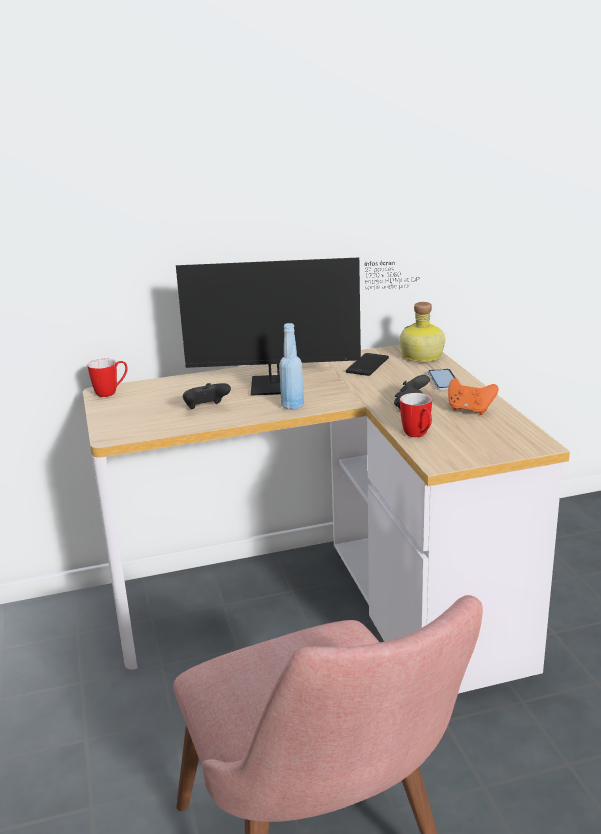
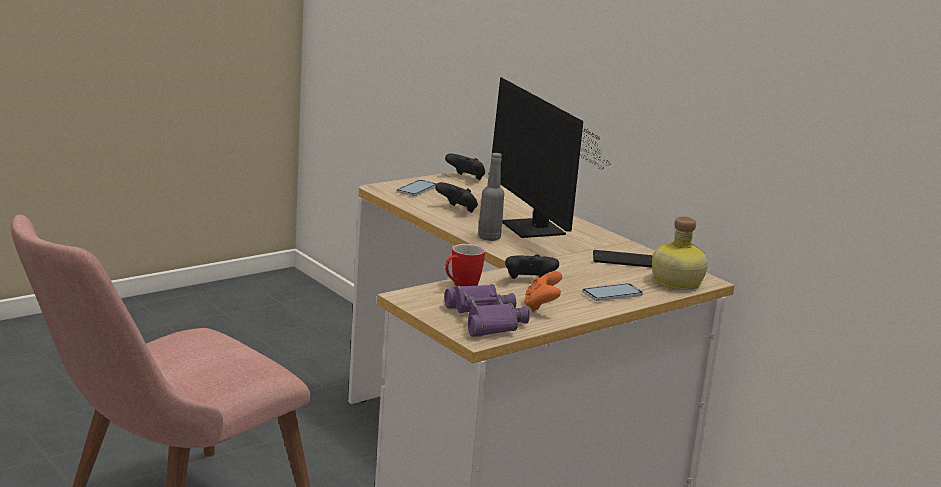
camera: 65 degrees right, 5 degrees down
(111, 392) = (466, 178): mug -> black game controller
(129, 419) = (417, 189): none -> phone
(292, 406) = (489, 238): blue bottle -> grey bottle
(498, 436) = (485, 319): none -> purple binoculars

